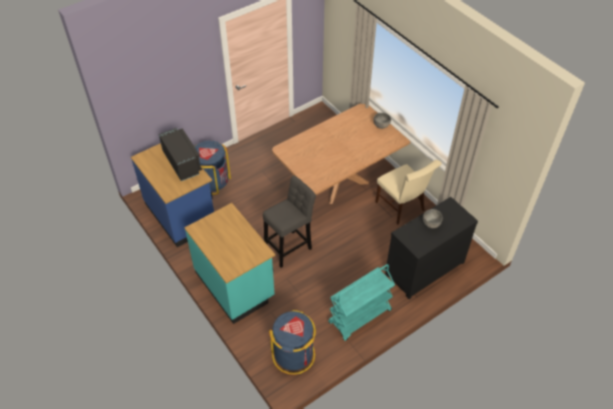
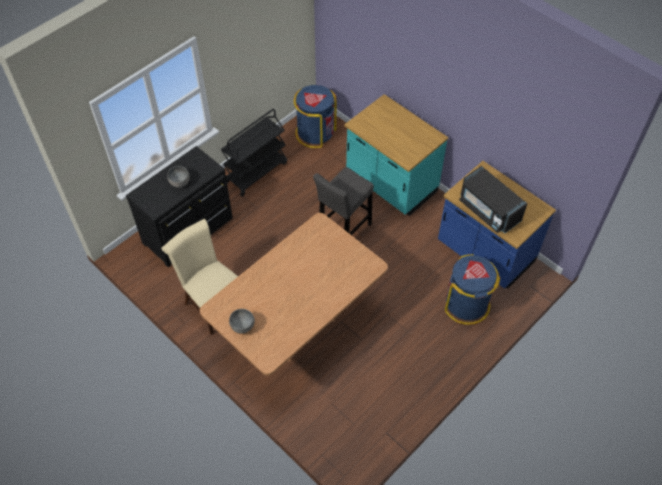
camera: 170 degrees right, 5 degrees up
(360, 317) = (256, 172): turquoise cart -> black cart

